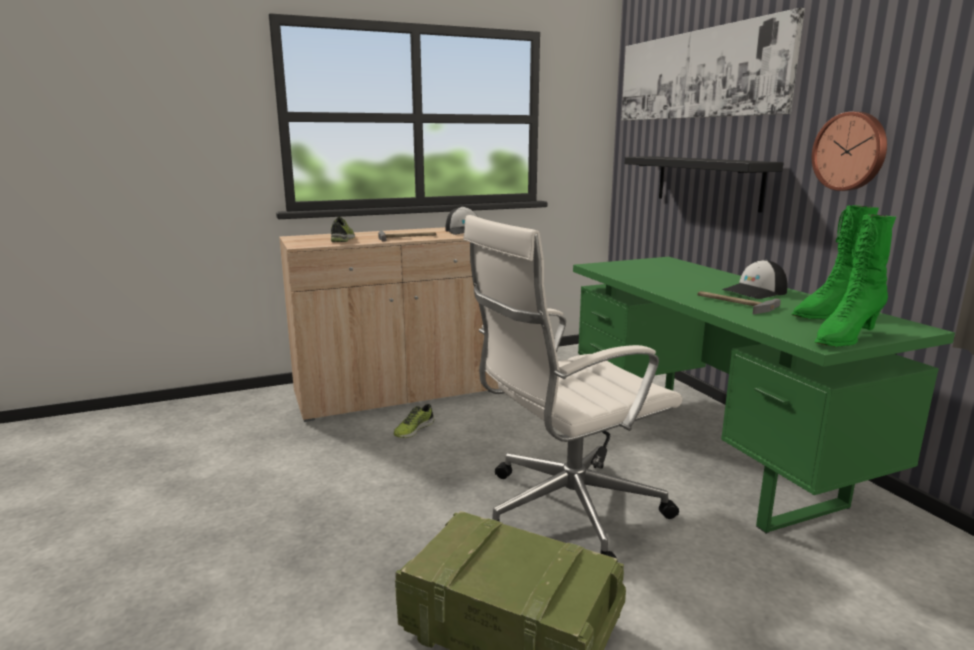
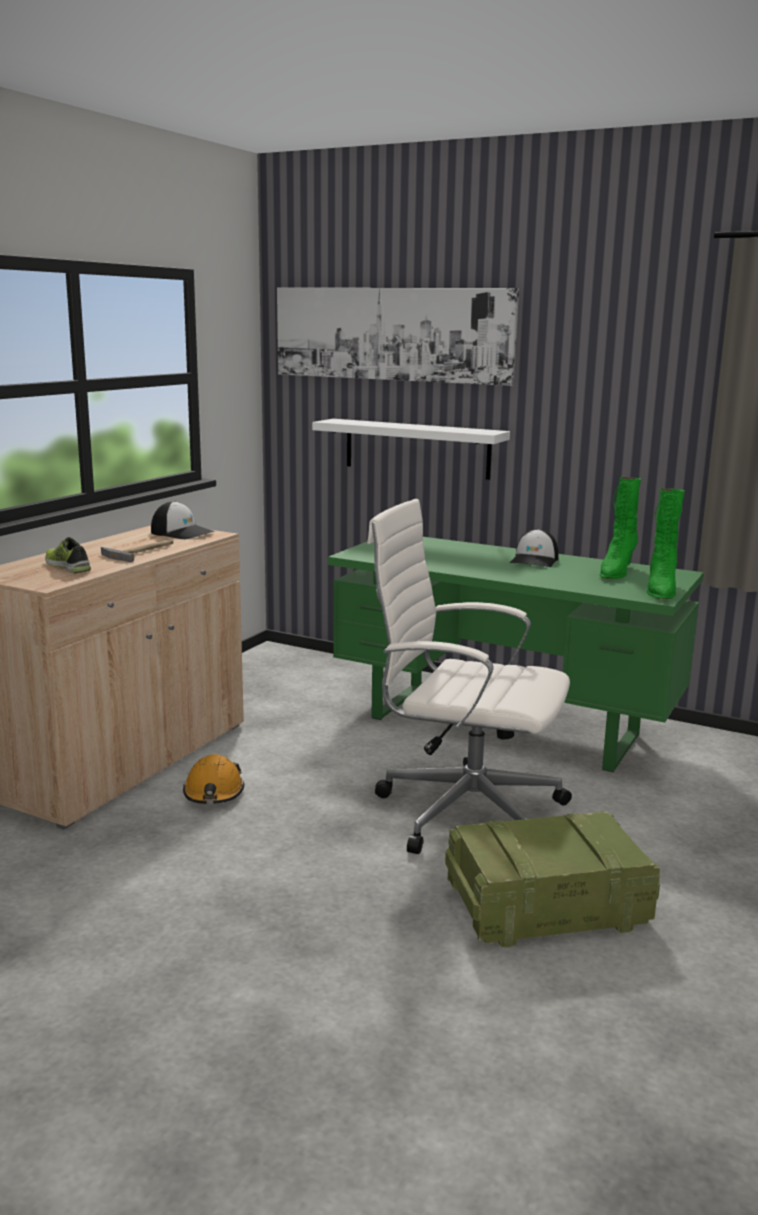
camera: 40 degrees left, 0 degrees up
(413, 429) = (214, 793): shoe -> orange hard hat
(565, 511) = (465, 811): white office chair -> white office chair turned 90 degrees clockwise
(708, 182) = (417, 448): black shelf -> white shelf
(733, 303) = (543, 575): hammer -> none
(850, 151) = (580, 424): wall clock -> none

